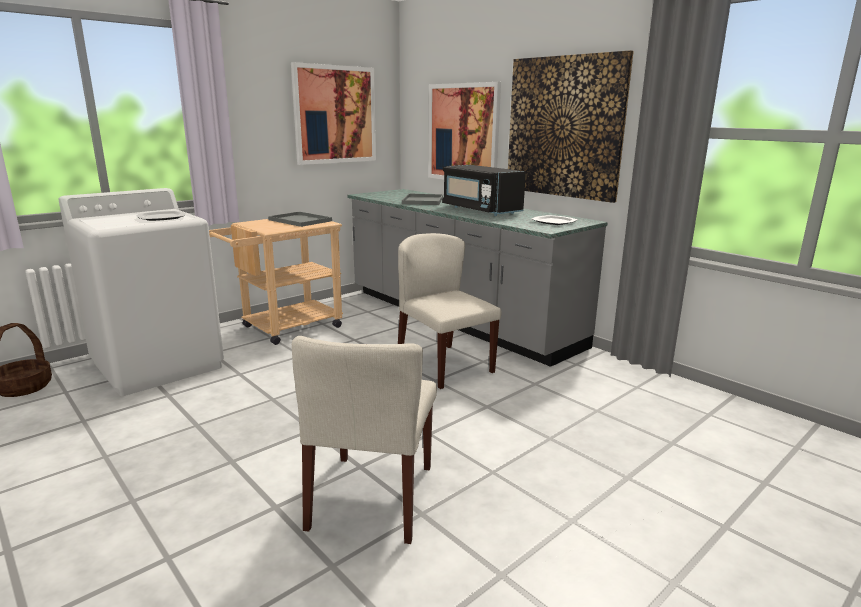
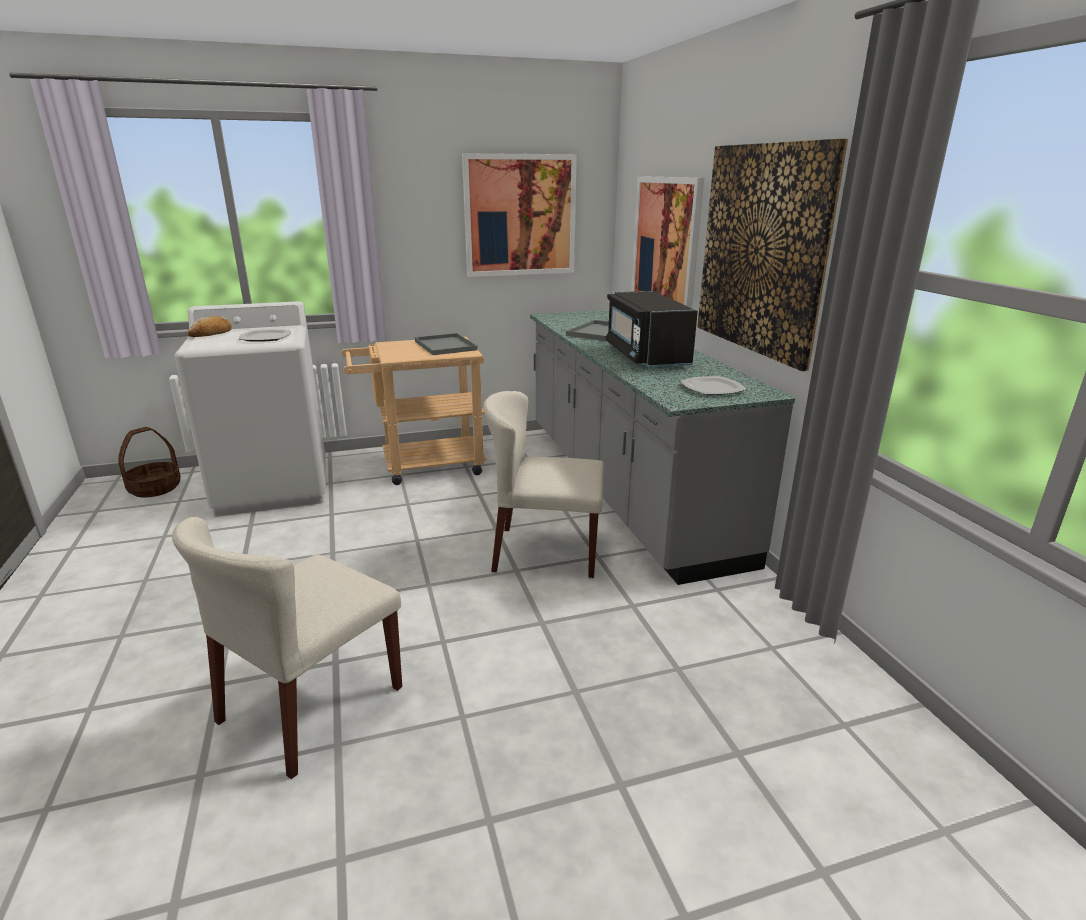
camera: 25 degrees right, 5 degrees up
(98, 219) = (211, 334): none -> bread
(444, 365) = (545, 552): beige chair -> beige chair turned 75 degrees counterclockwise

